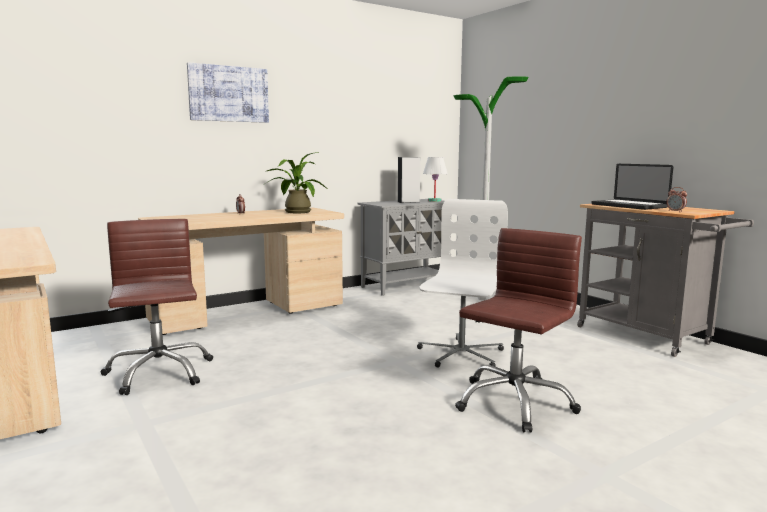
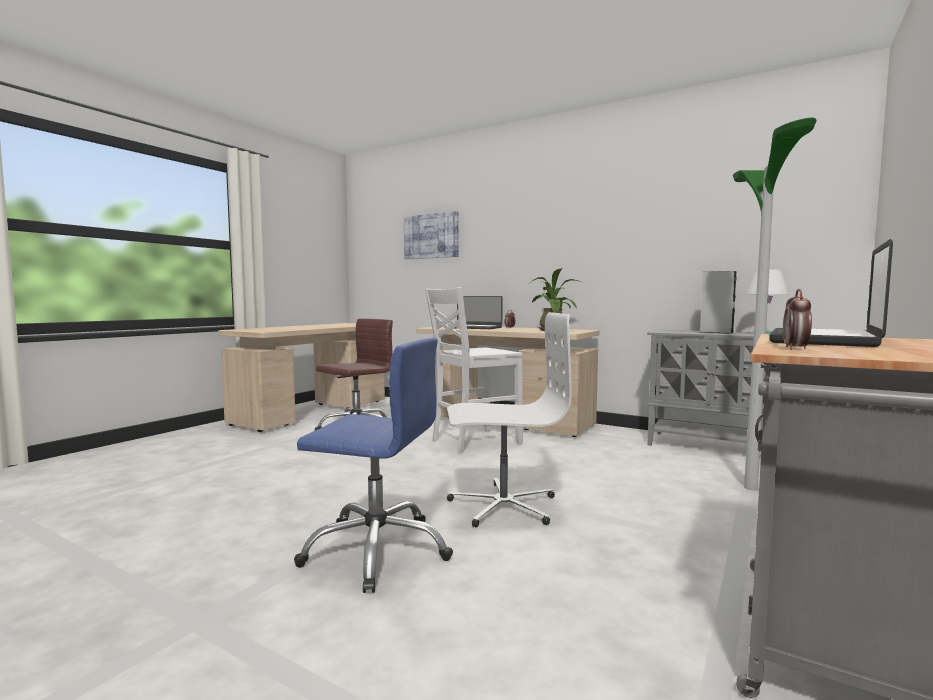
camera: 65 degrees right, 5 degrees down
(206, 217) = (473, 327): none -> laptop
(229, 94) = (525, 220): picture -> picture (431, 236)
(297, 334) = (473, 441): none -> white chair
(513, 402) = (377, 550): brown office chair -> blue office chair

